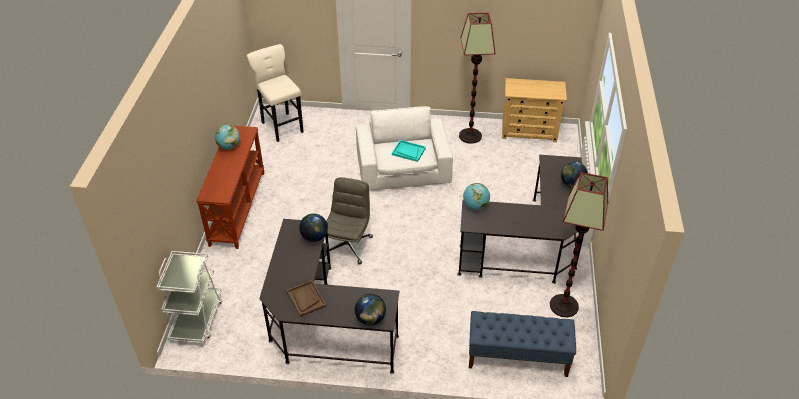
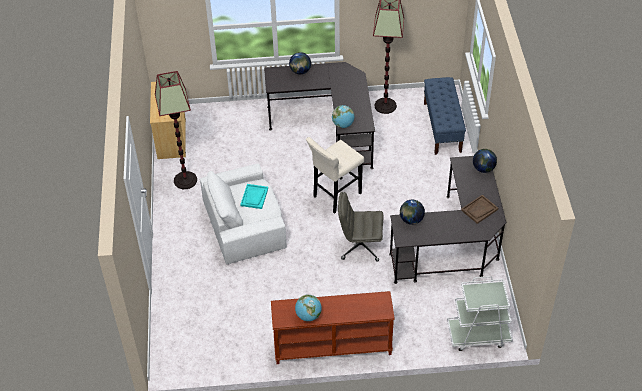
camera: 100 degrees left, 5 degrees up
(281, 126) = (191, 344): beige stool -> beige stool (335, 196)

